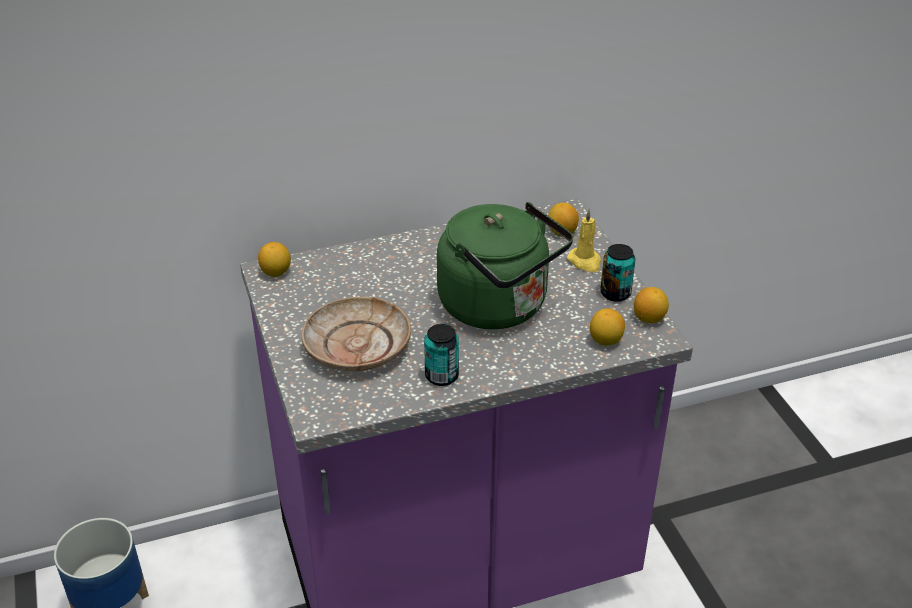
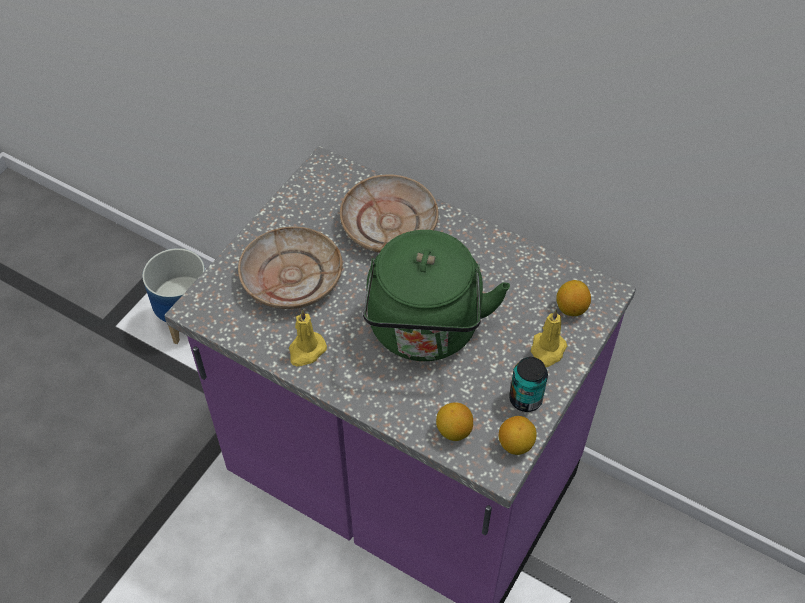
camera: 50 degrees right, 15 degrees up
(276, 272) = (327, 172): lemon -> none
(373, 270) = (389, 224): none -> beige plate
(441, 376) = (306, 351): can -> yellow candle

